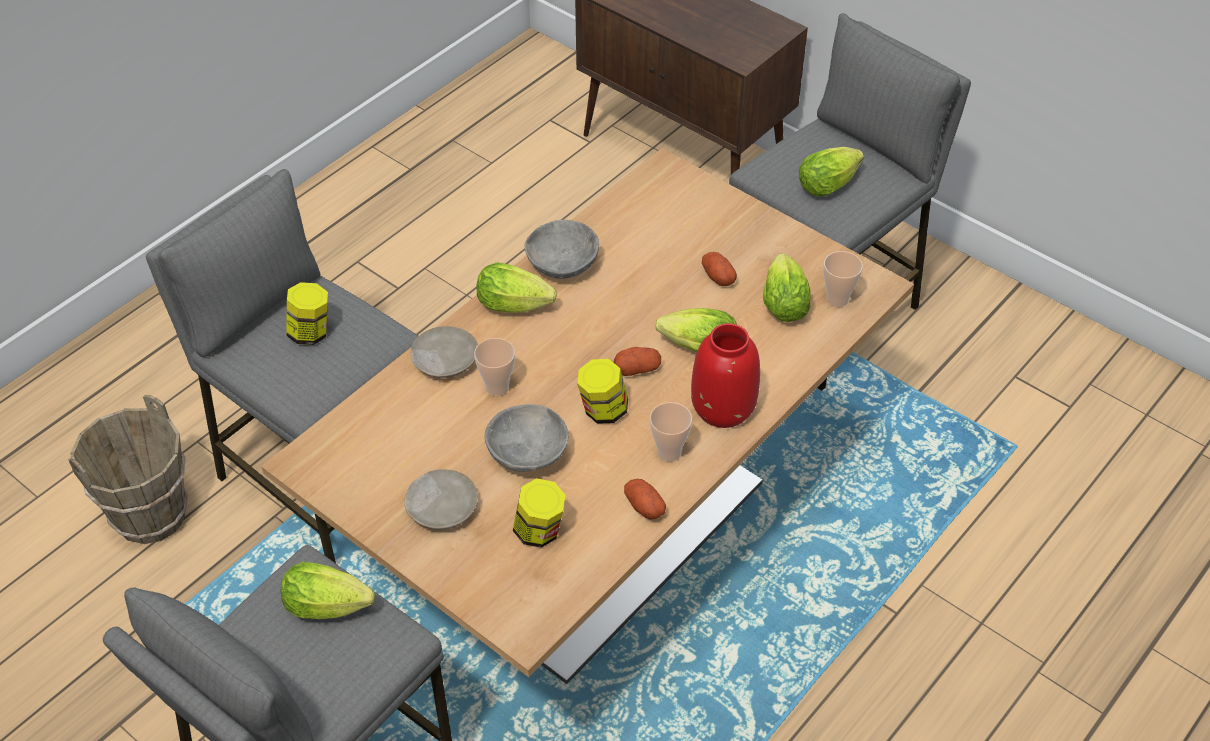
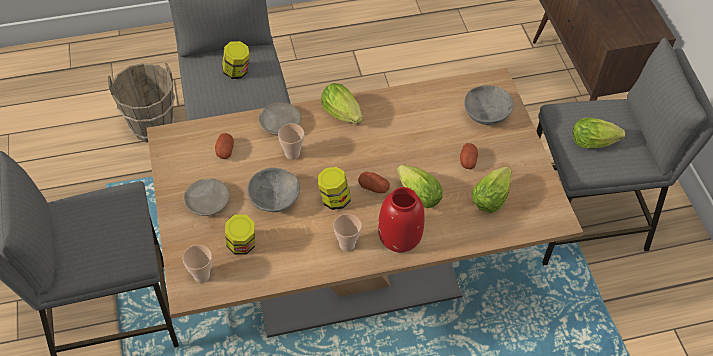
camera: 35 degrees right, 5 degrees up
(332, 607) = (121, 220): lettuce -> none
(563, 264) = (389, 105): grey bowl -> grey bowl (487, 114)
(644, 506) = (306, 266): potato -> potato (225, 150)
(837, 299) = (526, 214): cup -> cup (201, 275)

